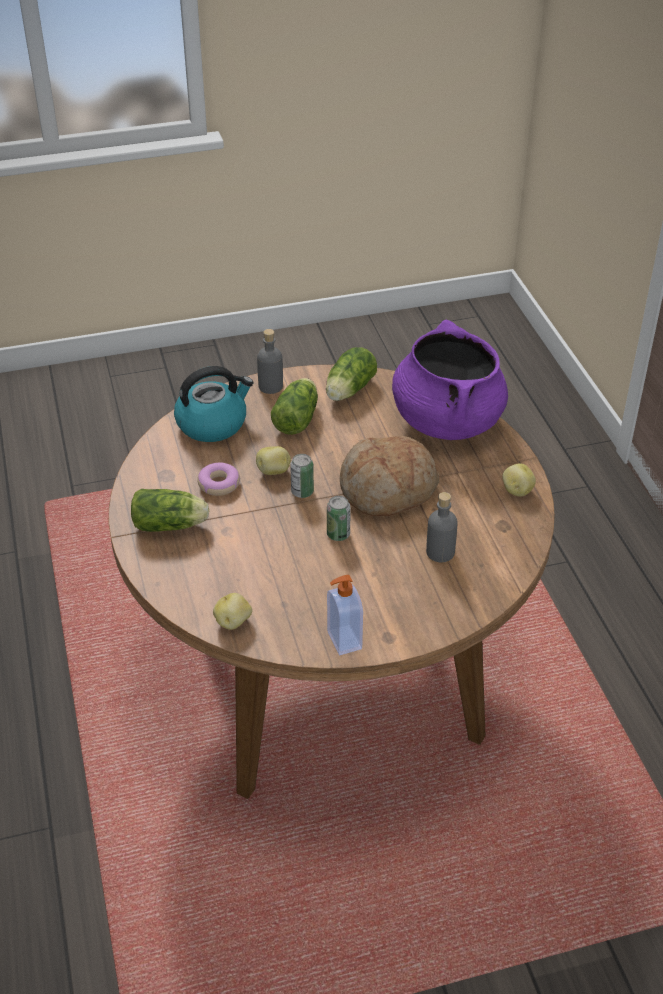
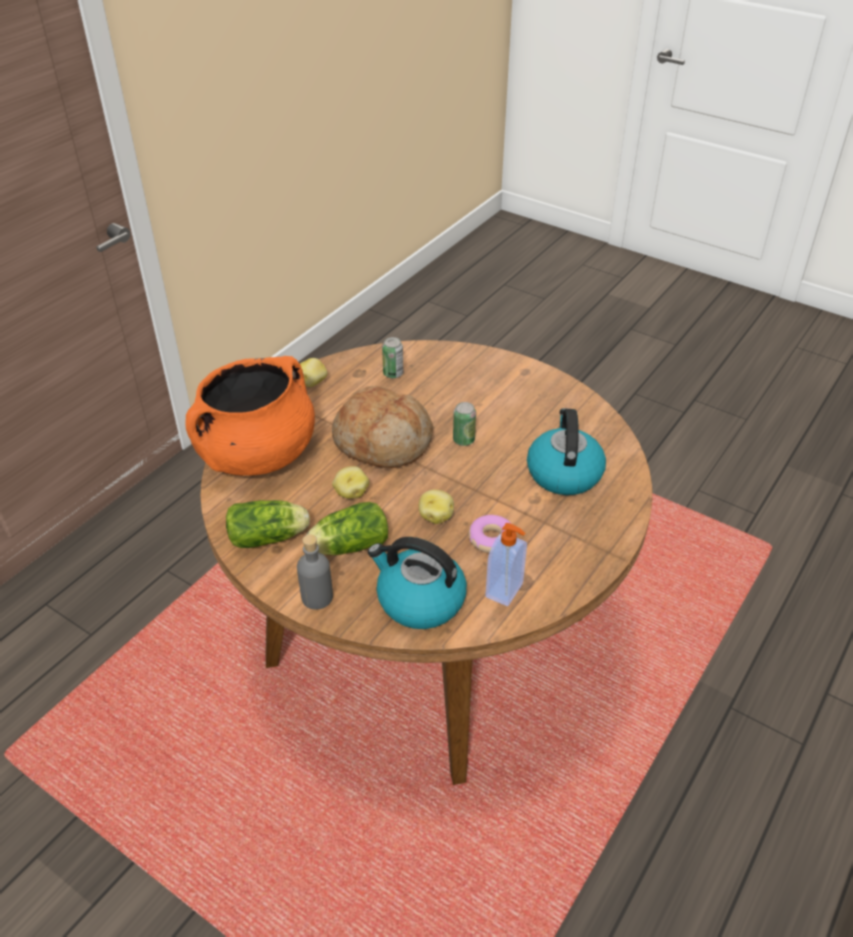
camera: 130 degrees left, 0 degrees up
(172, 525) = (570, 534): lettuce -> none
(232, 566) = (563, 473): none -> kettle
(233, 621) = (607, 440): potato -> potato (351, 493)
(302, 492) = (441, 485): can -> can (393, 373)
(343, 641) = (553, 387): soap dispenser -> soap dispenser (505, 591)
(440, 552) = (421, 386): grey bottle -> none
(446, 420) = (257, 455): purple cooking pot -> orange cooking pot

